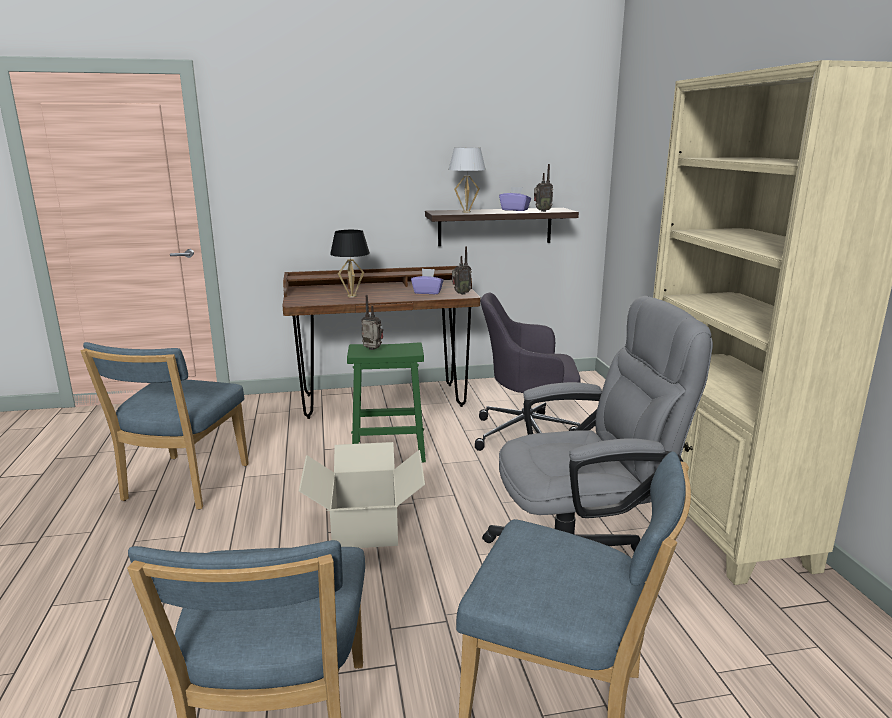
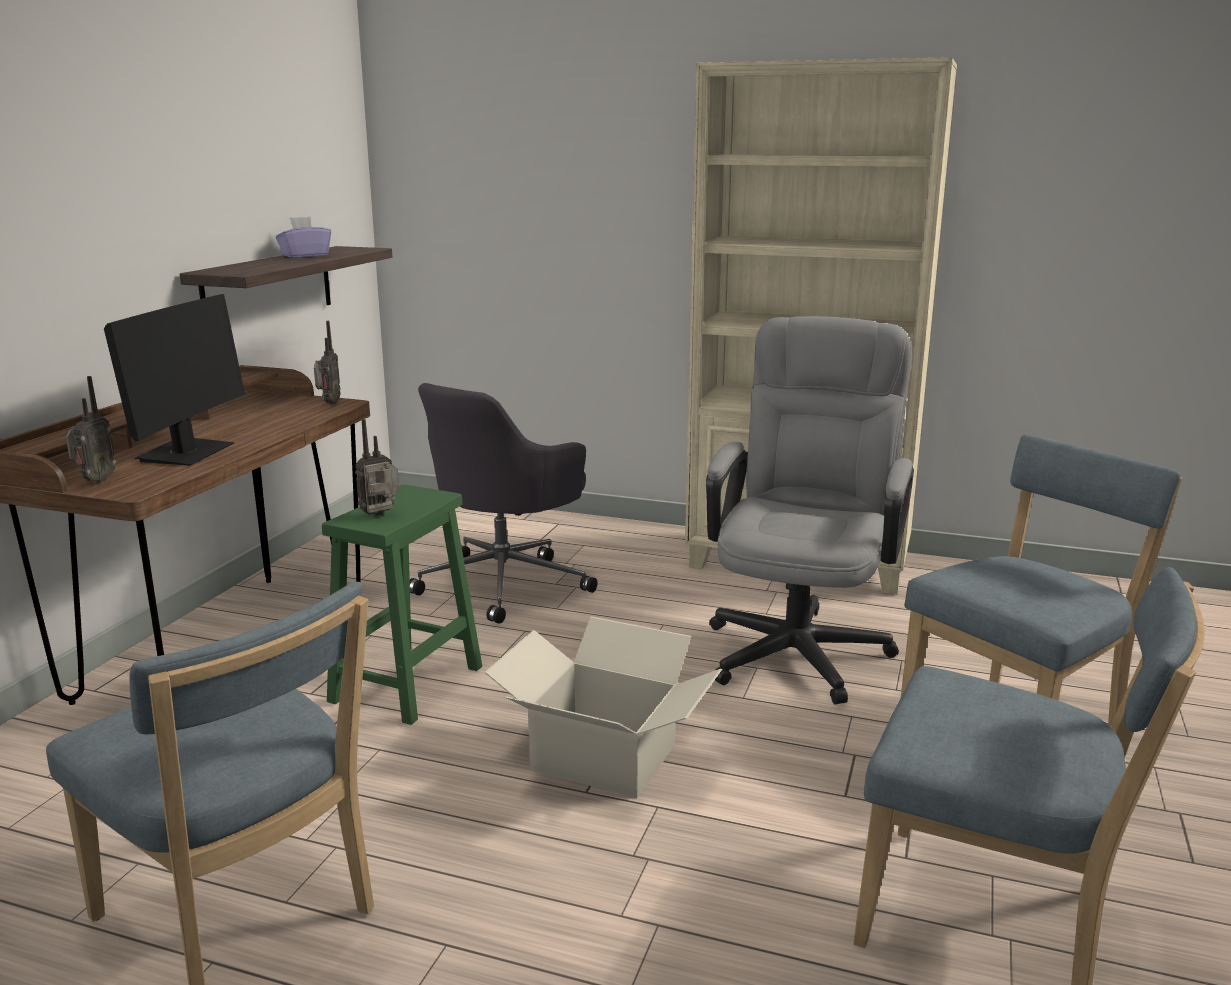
camera: 60 degrees left, 0 degrees up
(352, 296) = (186, 453): black table lamp -> monitor
(427, 292) = (277, 415): purple tissue box -> none
(466, 212) = (263, 266): white table lamp -> none
(541, 211) = (348, 252): radio -> radio (94, 481)

